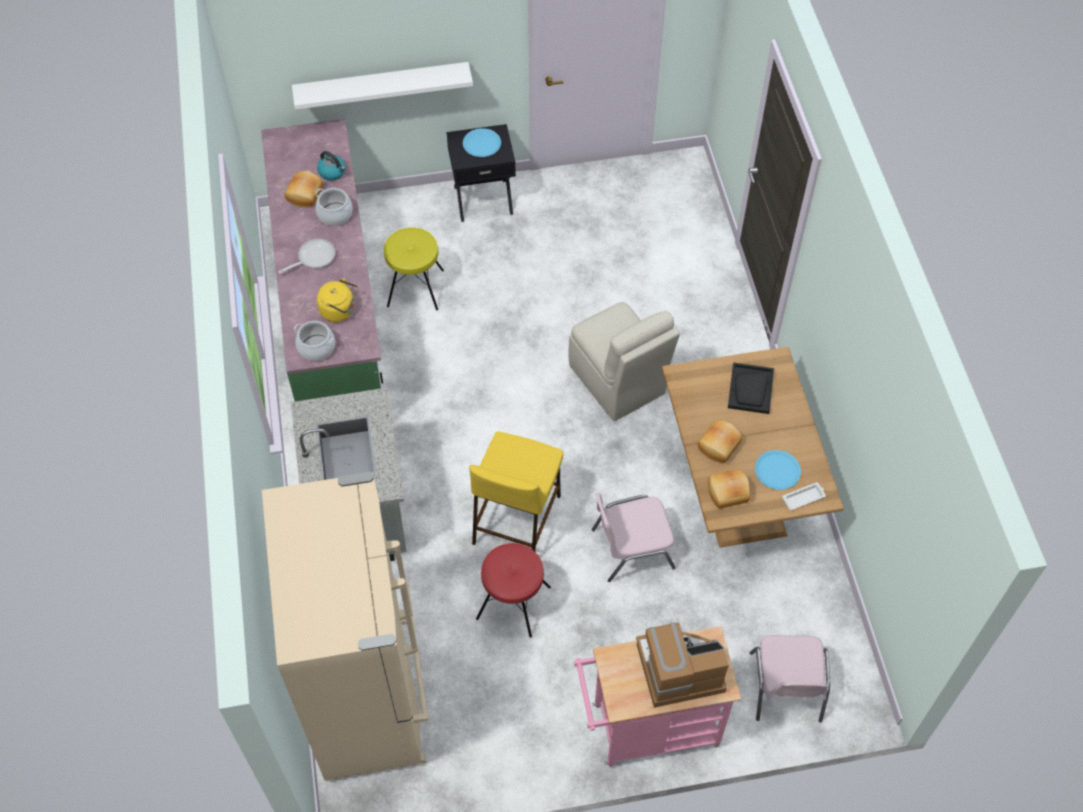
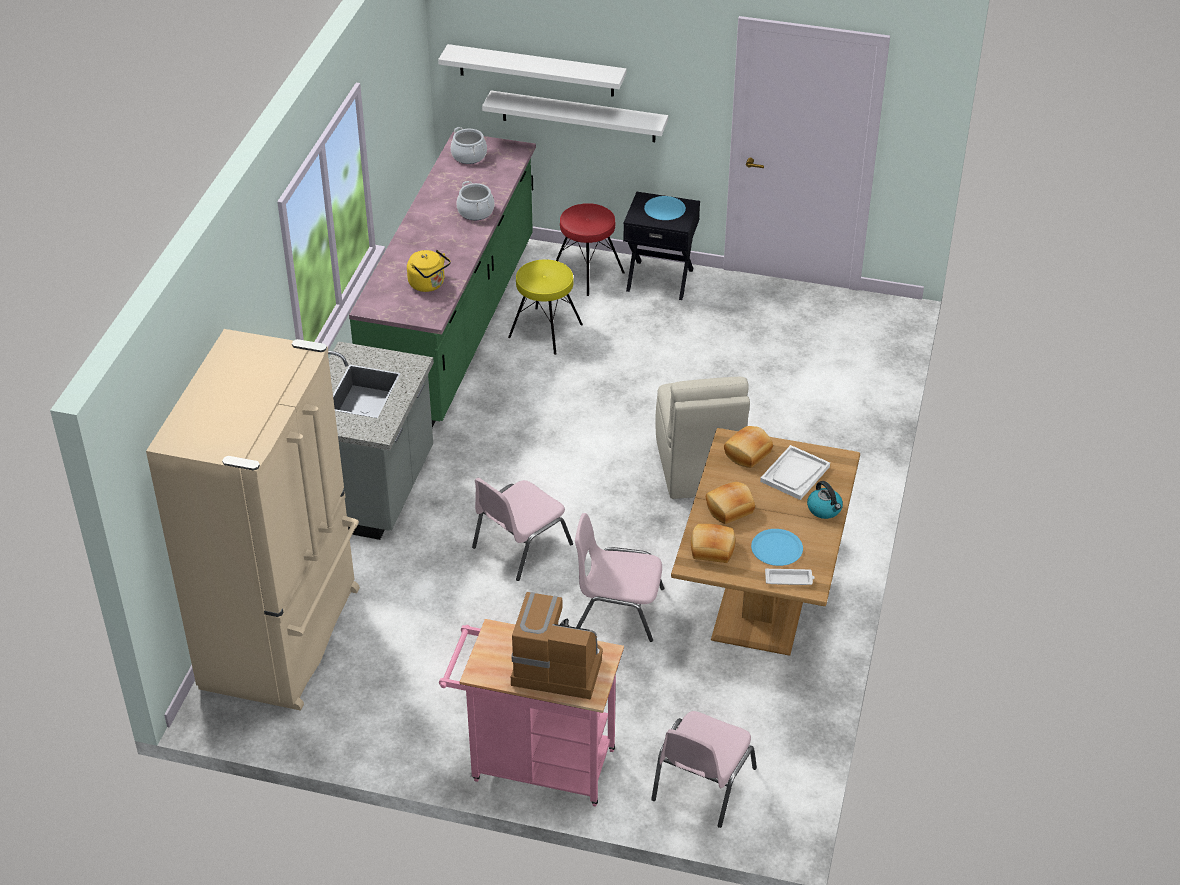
camera: 25 degrees right, 15 degrees down
(305, 195) = (459, 190): bread -> bread (748, 454)
(313, 257) = (433, 238): frying pan -> none
(316, 348) = (388, 305): cooking pot -> cooking pot (469, 156)
(333, 172) = (496, 180): kettle -> kettle (825, 509)
(335, 56) = (536, 70): none -> white shelf
(513, 603) = (470, 613): red stool -> red stool (587, 273)
(516, 518) = (520, 546): yellow stool -> pink chair
(750, 389) = (795, 474): black tray -> white tray

